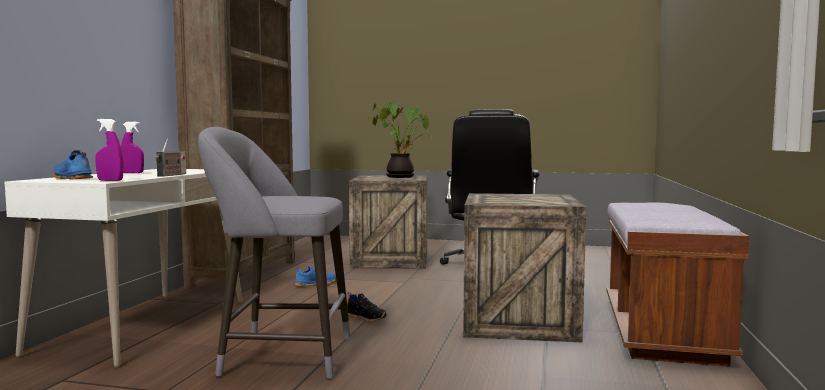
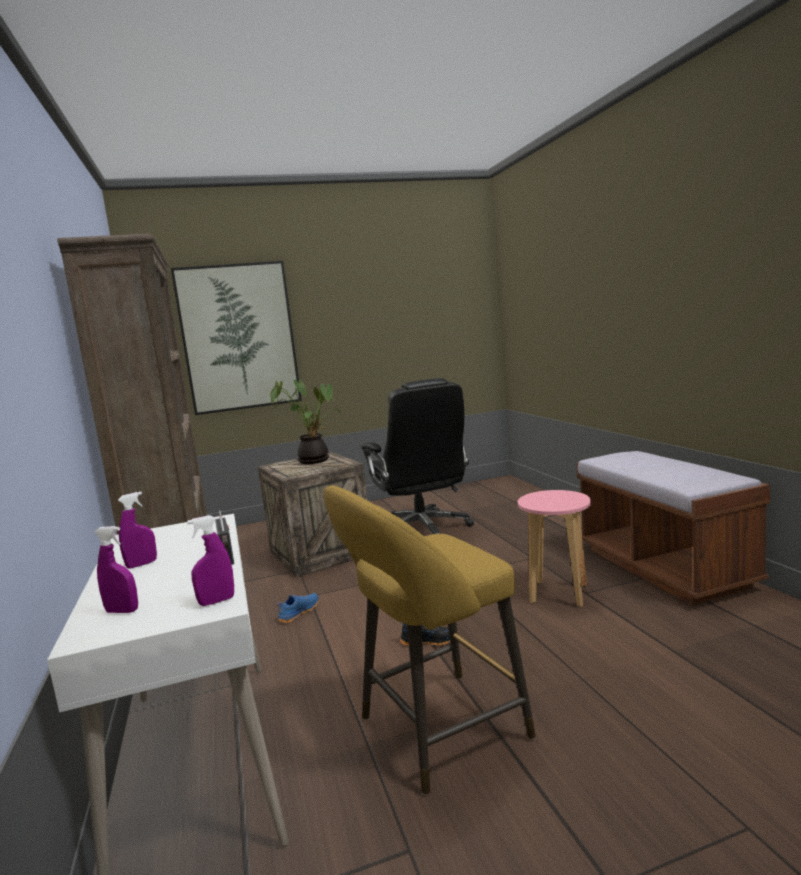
camera: 30 degrees left, 5 degrees up
(71, 178) = (122, 611): blue shoe -> purple spray bottle
(279, 356) = (436, 732): grey stool -> yellow stool
(389, 72) = (239, 337): none -> picture
(521, 321) = (559, 594): crate -> pink stool

